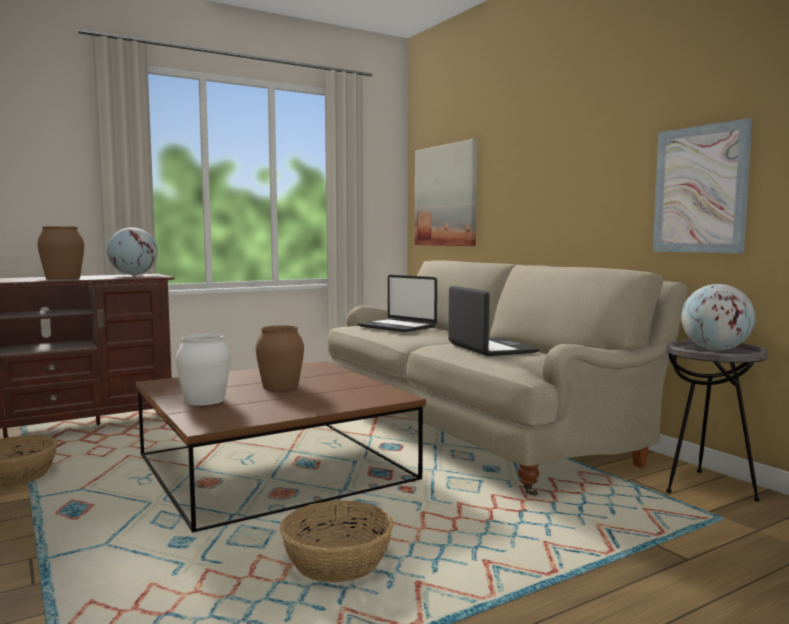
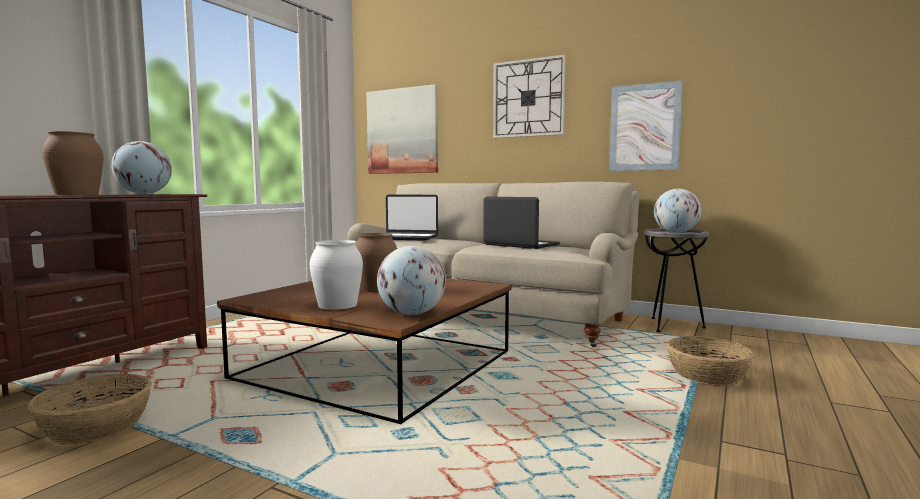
camera: 30 degrees left, 0 degrees up
(236, 421) = (411, 314): none -> globe
(336, 562) = (549, 414): basket -> basket (706, 375)
(565, 152) = (528, 98): none -> wall clock

